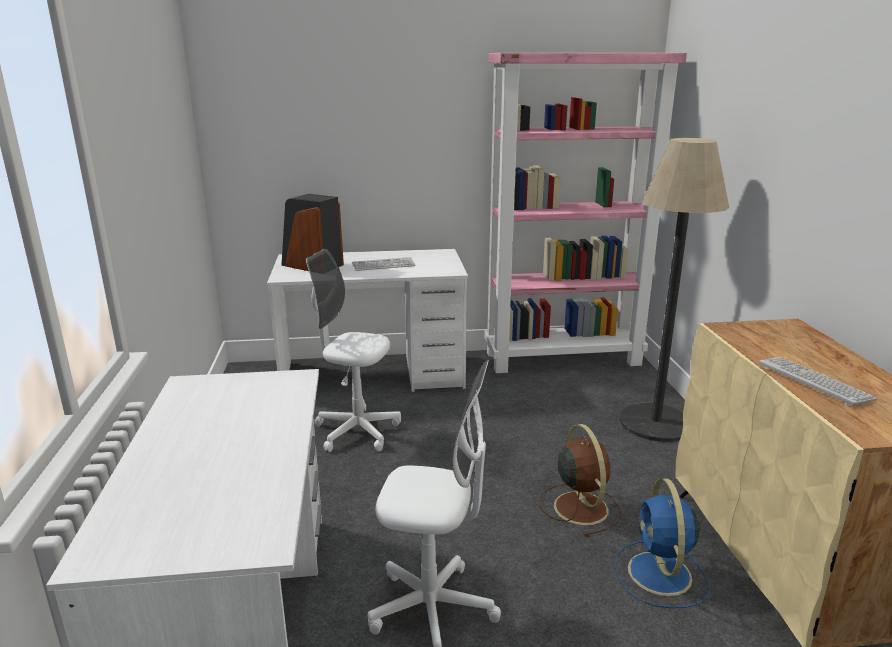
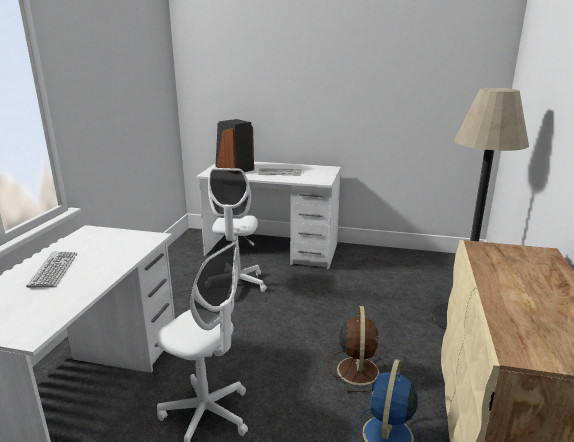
camera: 20 degrees right, 0 degrees up
(357, 431) = (237, 285): white office chair -> white office chair turned 120 degrees counterclockwise
(563, 358) = (417, 259): pink bookcase -> none
(814, 382) = (513, 301): keyboard -> keyboard (54, 270)

